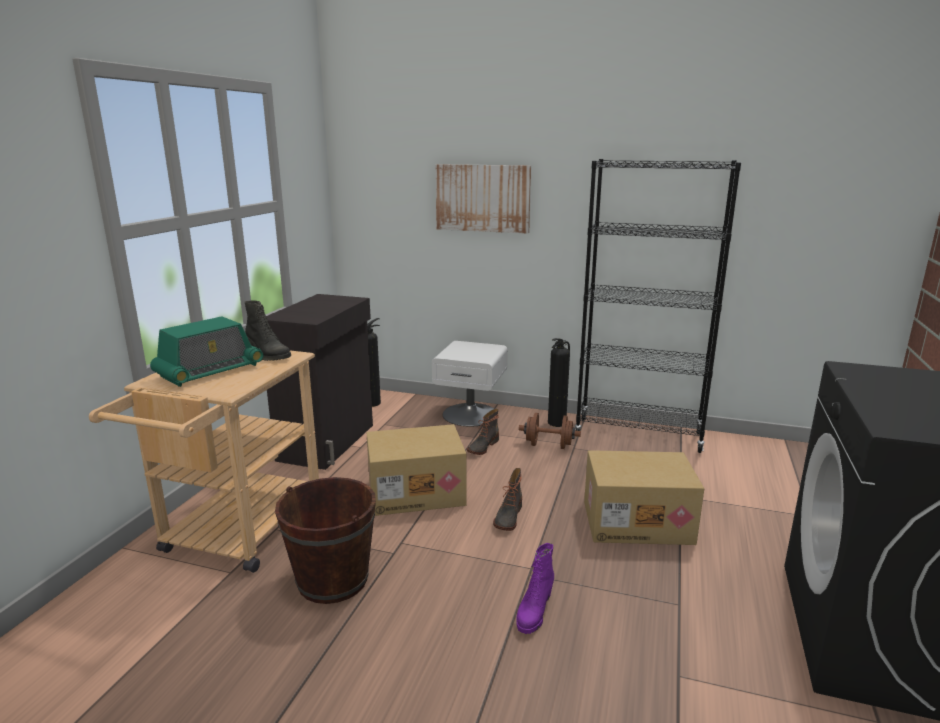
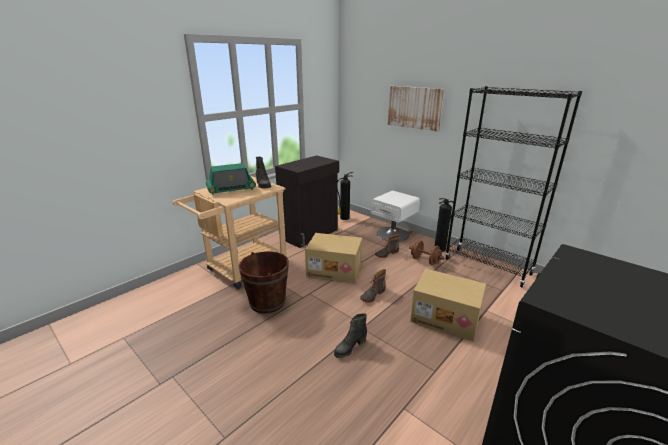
camera: 25 degrees right, 5 degrees up
(534, 612) = (350, 348): purple boot -> black boot

